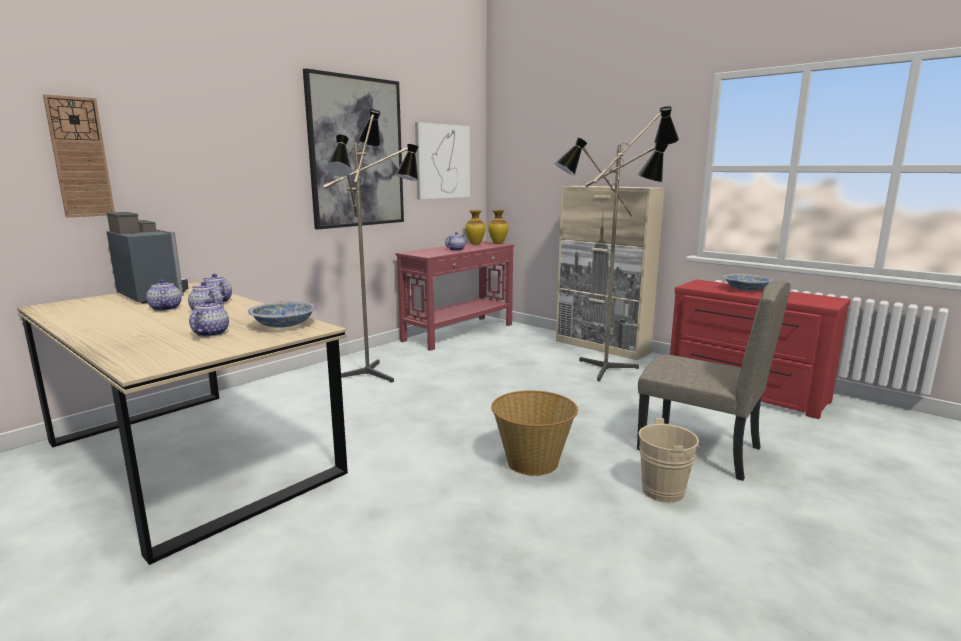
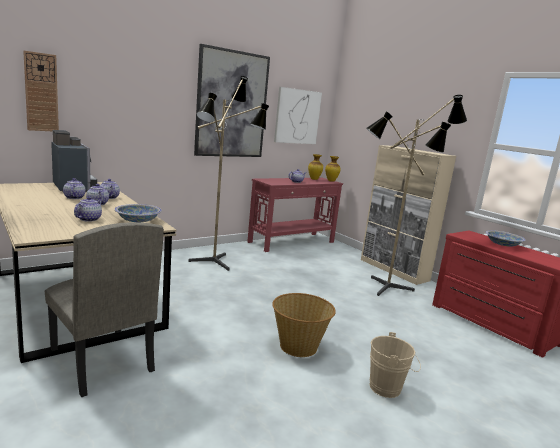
camera: 10 degrees right, 0 degrees up
(698, 449) = (429, 361): beige chair -> beige chair (101, 361)

